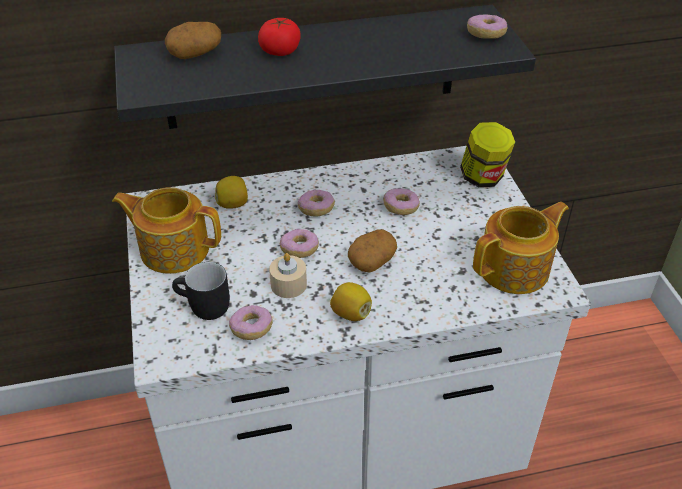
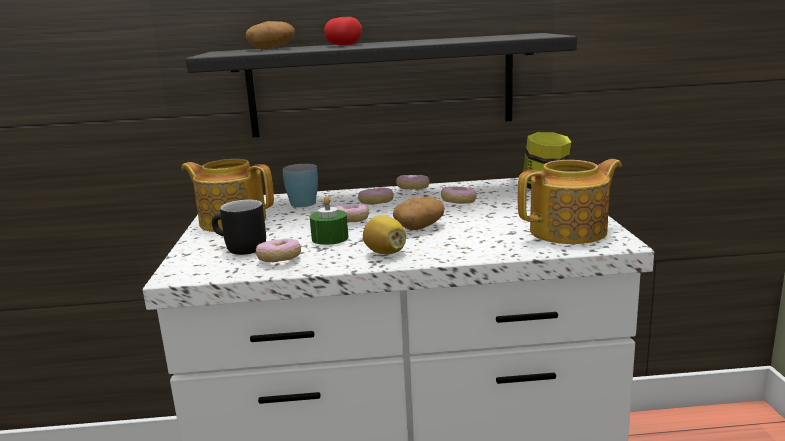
camera: 10 degrees right, 25 degrees down
(233, 204) = (300, 202): lemon -> blue mug
(288, 285) = (330, 238): beige candle -> green candle
(486, 35) = (532, 35): donut -> donut (413, 189)

